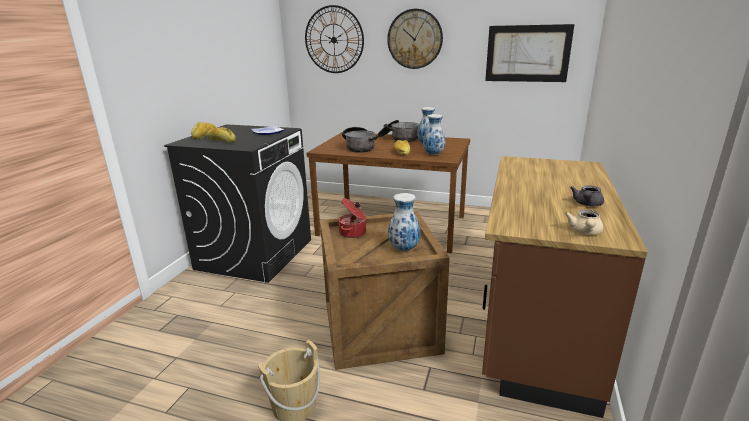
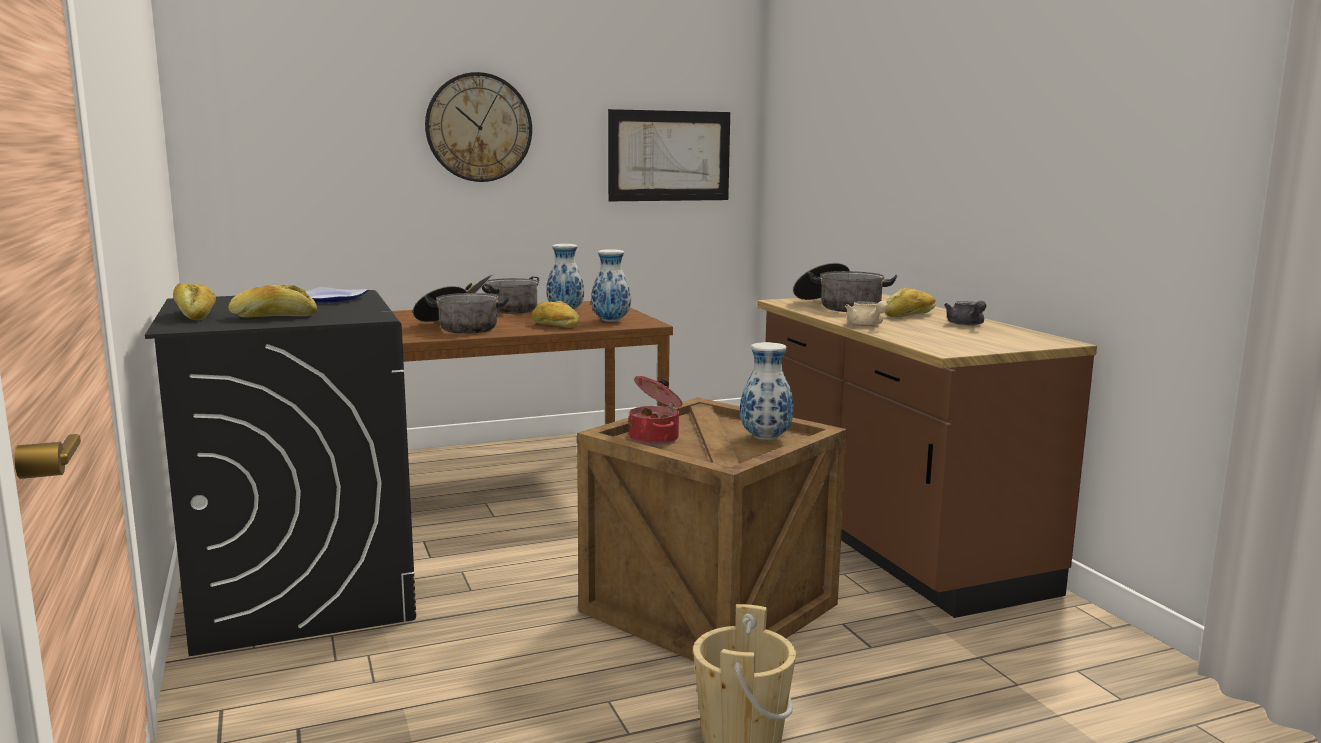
camera: 40 degrees left, 10 degrees down
(334, 40) = (302, 124): wall clock -> none
(538, 170) = (839, 306): none -> cooking pot
(567, 186) = (910, 315): none -> bread
(584, 232) = (1021, 342): beige teapot -> beige teapot (866, 325)

